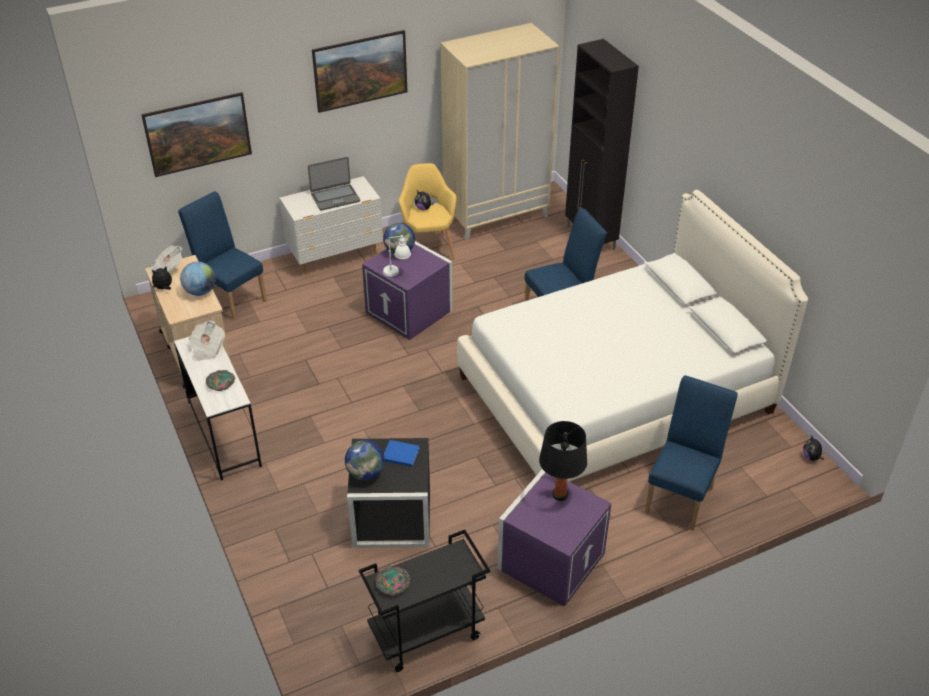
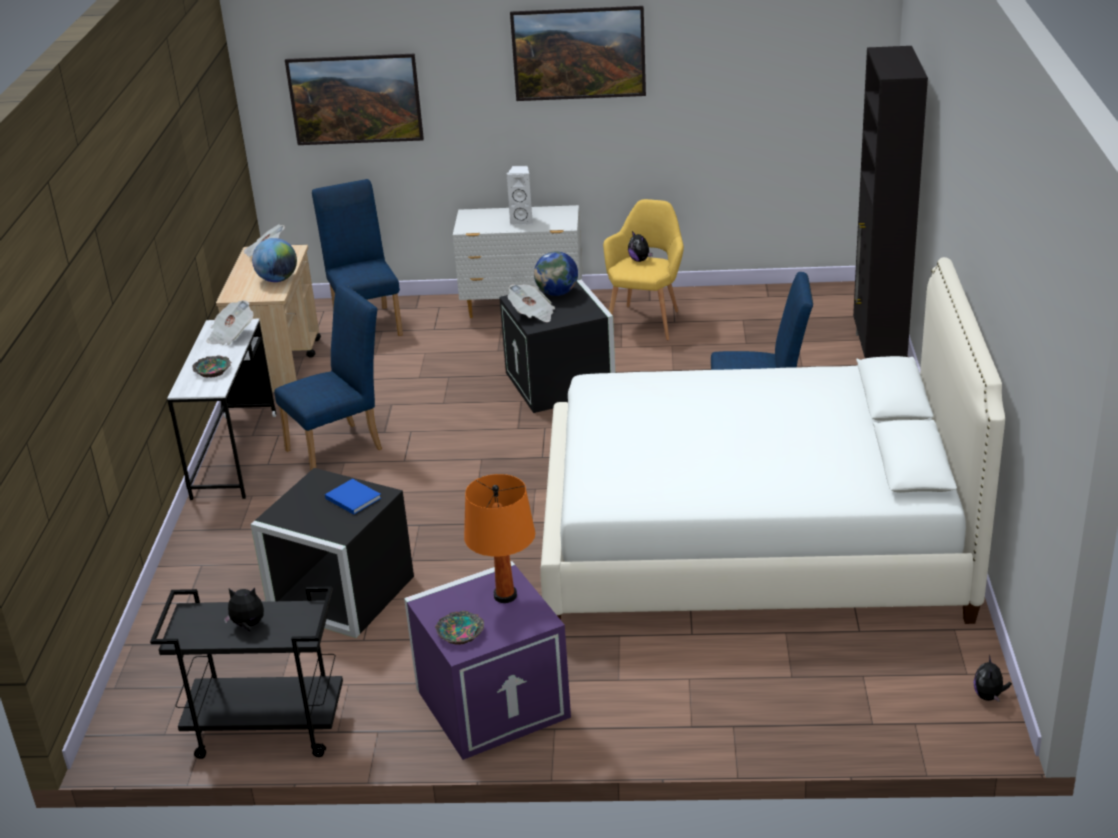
camera: 30 degrees right, 10 degrees down
(164, 288) = (243, 268): plush toy -> plush toy (248, 626)
(335, 197) = (522, 220): laptop -> white speaker
(366, 473) = (294, 506): globe -> none
(393, 583) = (203, 620): bowl -> bowl (461, 632)
(397, 273) = (532, 314): white table lamp -> newspaper
(410, 311) = (562, 383): purple storage box -> black storage box
(496, 214) = (768, 302): beige wardrobe -> none
(560, 495) = (505, 596): black table lamp -> orange table lamp
(681, 495) = (741, 684): blue chair -> blue chair (341, 447)

